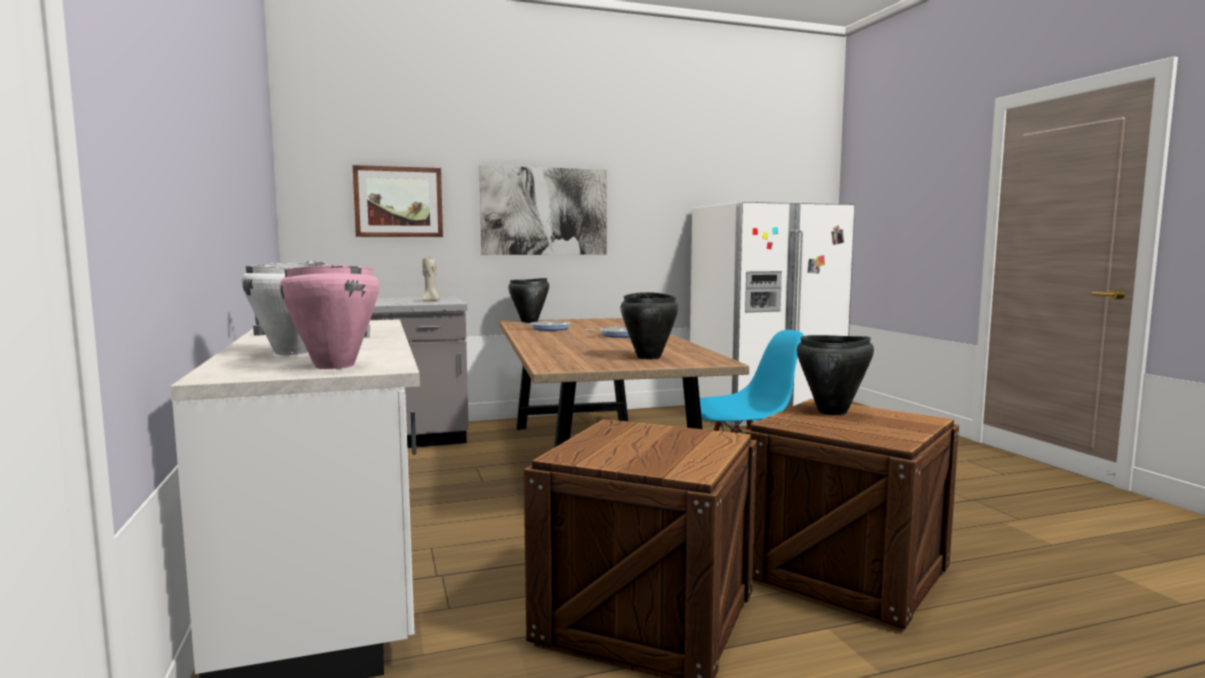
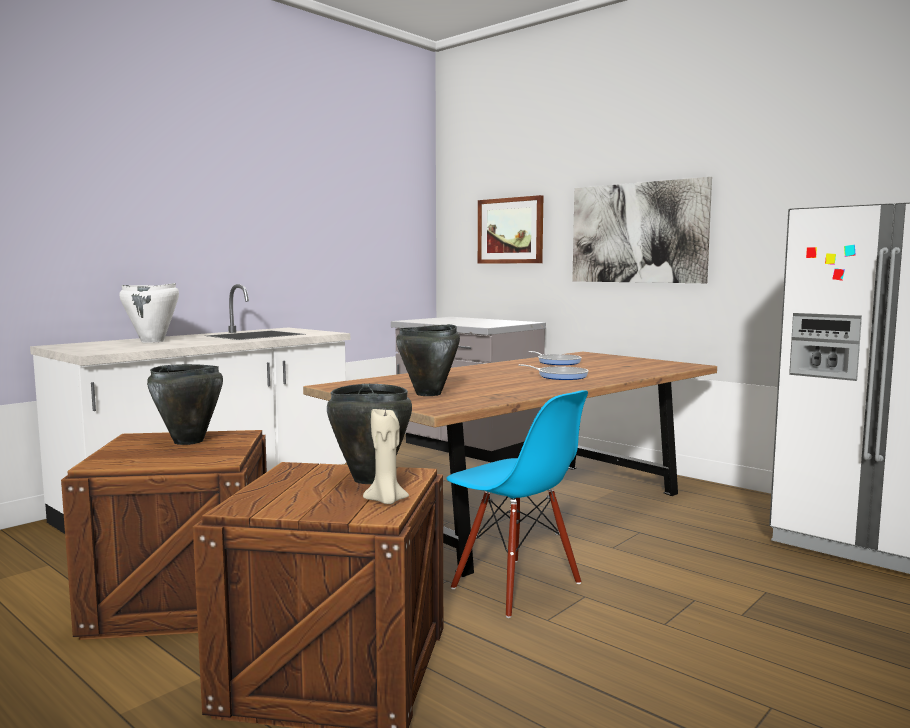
camera: 60 degrees right, 0 degrees up
(334, 366) = (99, 348): pink cooking pot -> none
(431, 301) = (485, 324): beige candle -> beige candle (386, 501)
(529, 322) = (591, 355): black cooking pot -> black cooking pot (188, 441)

